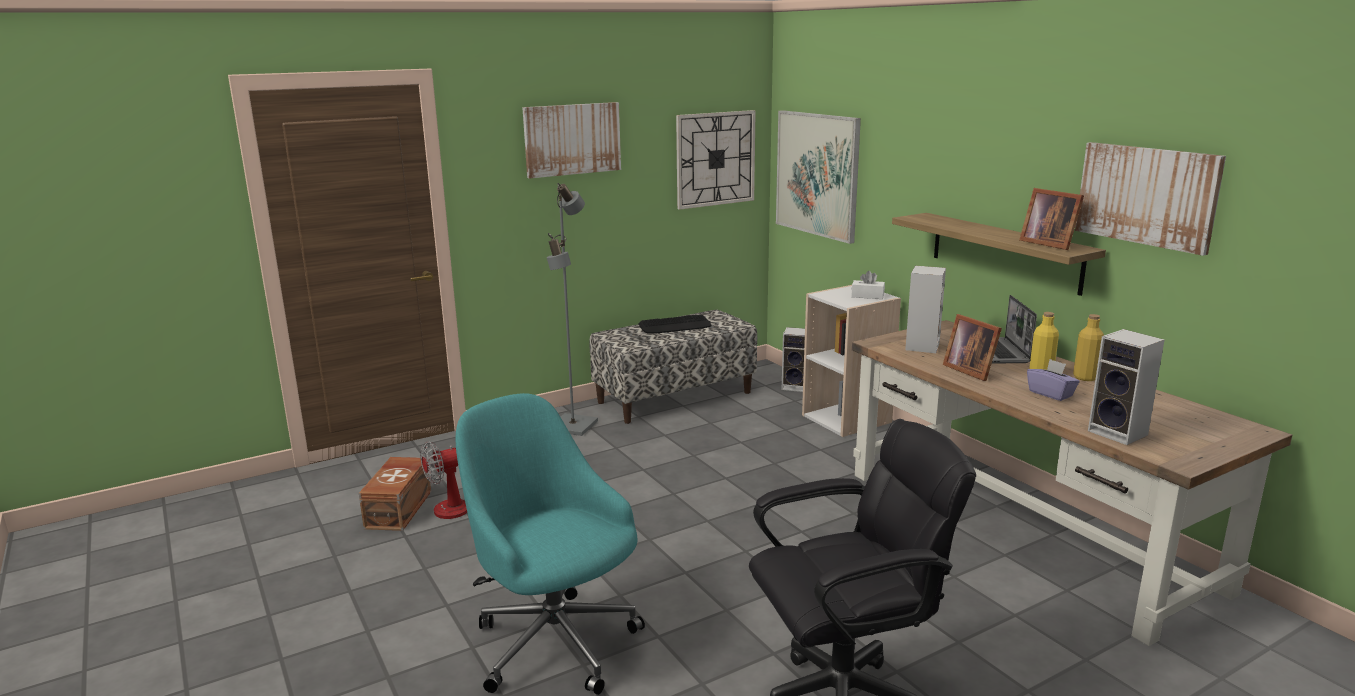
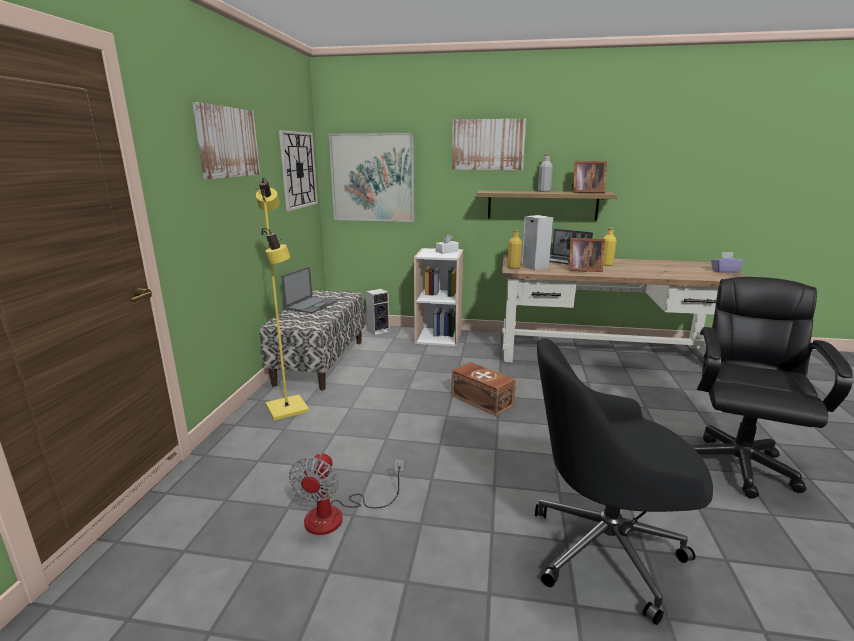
camera: 50 degrees left, 0 degrees up
(400, 509) = (271, 553): brown storage box -> brown storage box (482, 400)
(554, 643) = (603, 552): turquoise office chair -> black office chair
(573, 426) = (287, 408): grey floor lamp -> yellow floor lamp
(675, 326) = (311, 305): keyboard -> laptop
(996, 230) = (544, 191): none -> grey bottle
(1050, 394) = (633, 270): purple tissue box -> purple tissue box (724, 271)
(1085, 377) = (620, 261): yellow bottle -> yellow bottle (513, 267)
(1120, 433) = (696, 275): speaker -> none
(1147, 195) = (634, 158): picture -> picture (488, 144)

